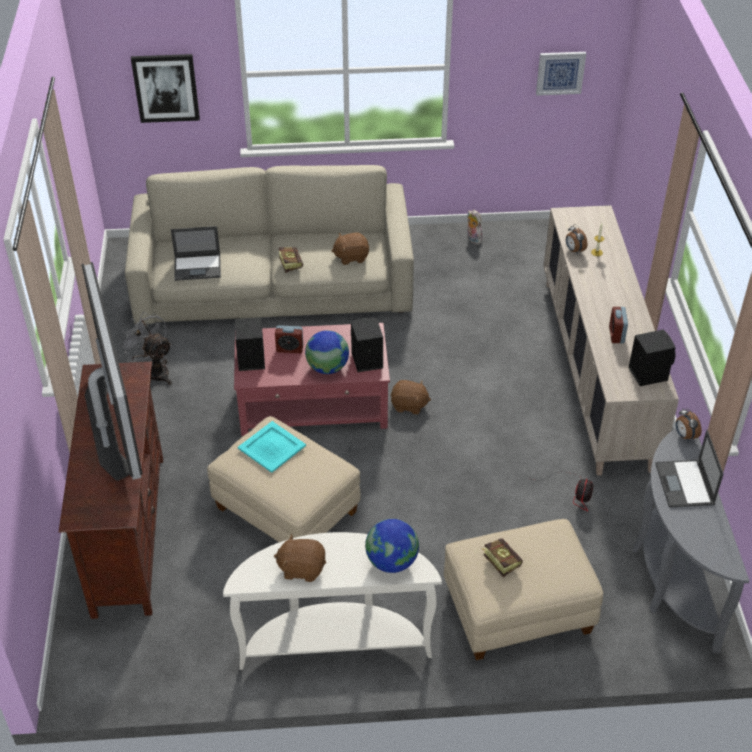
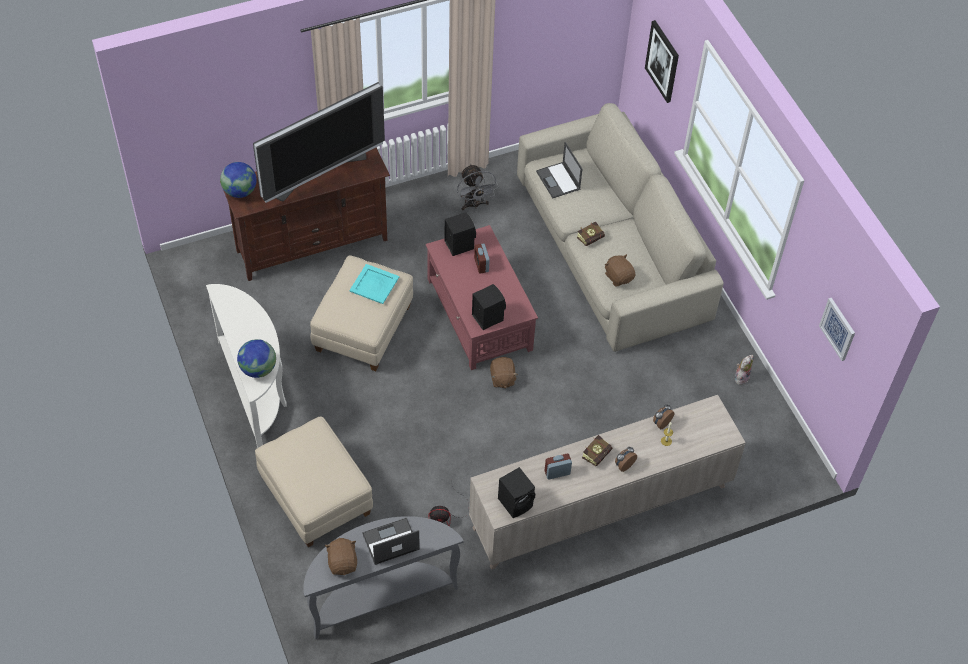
camera: 70 degrees right, 10 degrees up
(154, 371) = (474, 205): grey fan -> grey fan turned 135 degrees clockwise
(302, 568) = (238, 320): brown plush toy -> brown plush toy (343, 562)
(327, 368) = (469, 294): globe -> globe (240, 191)
(499, 560) = (310, 449): book -> book (598, 454)
(684, 436) = (445, 535): alarm clock -> alarm clock (623, 465)

